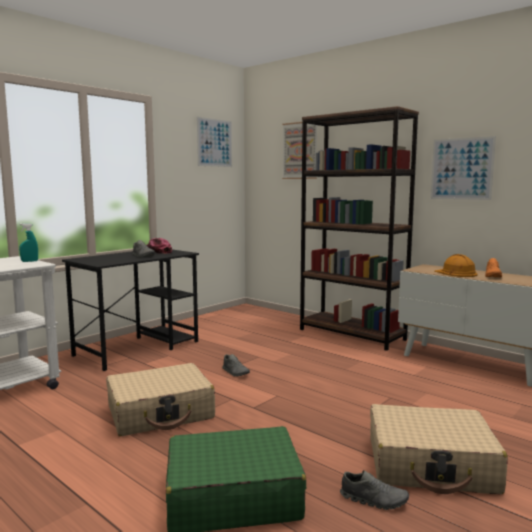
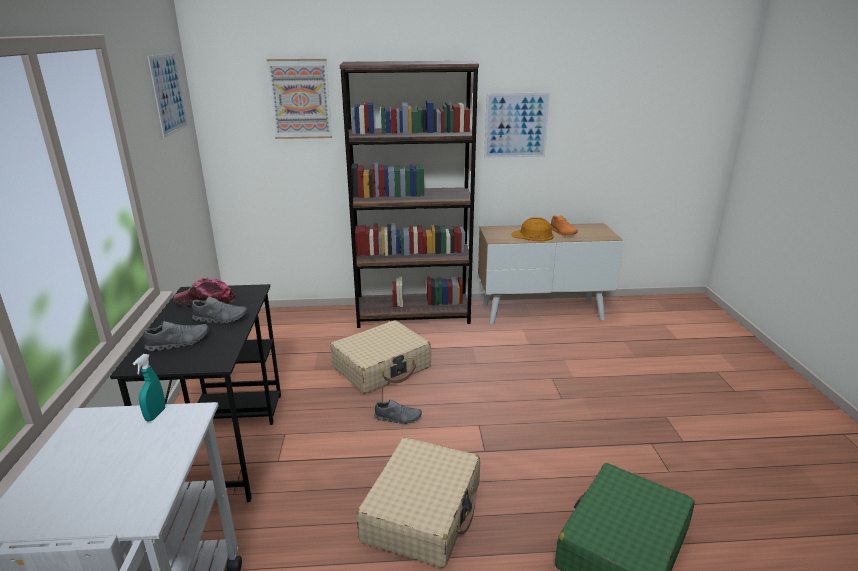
camera: 45 degrees left, 15 degrees up
(373, 500) = (684, 482): grey shoe -> grey shoe (178, 343)
(431, 465) = (663, 429): beige suitcase -> beige suitcase (382, 367)

